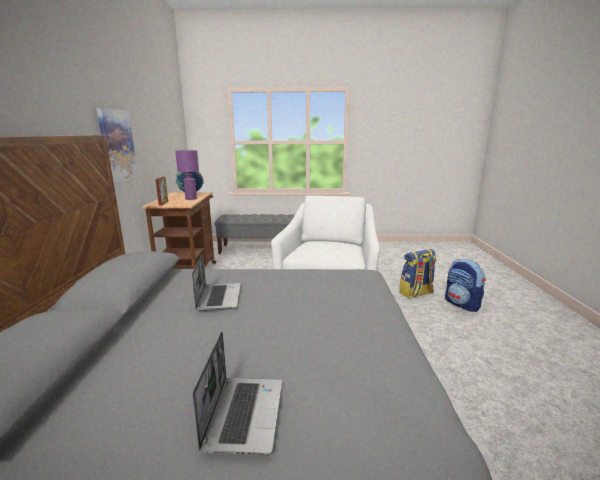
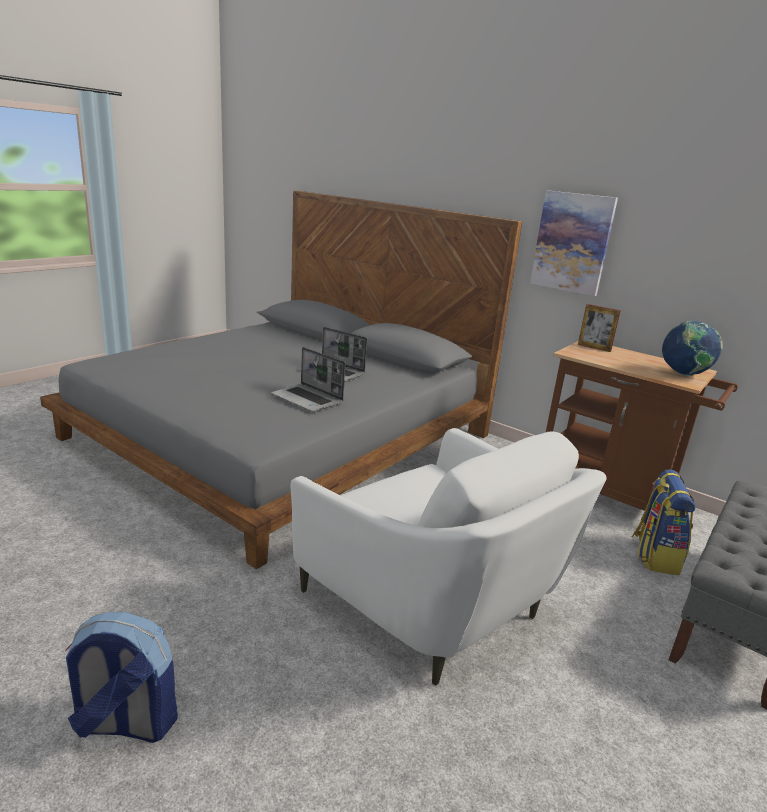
camera: 125 degrees right, 5 degrees up
(190, 199) = (622, 364): purple table lamp -> none
(243, 413) = (198, 345): laptop -> laptop (308, 399)
(416, 293) = (252, 694): backpack -> backpack (654, 555)

